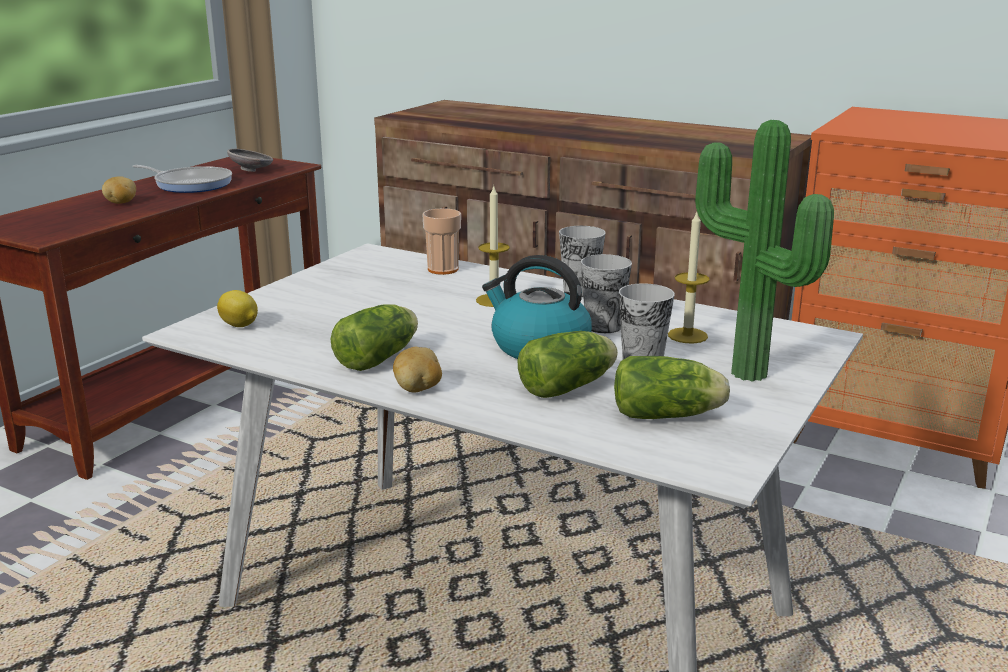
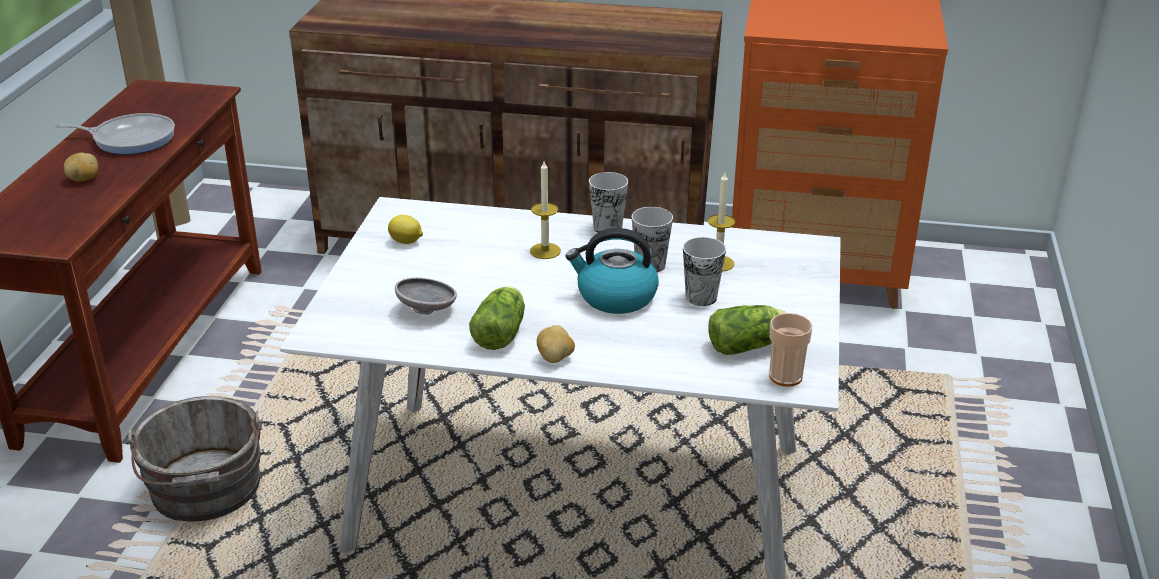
camera: 20 degrees left, 10 degrees up
(139, 520) = (206, 491): none -> grey bucket
(240, 326) = (355, 320): lemon -> lemon (406, 242)
(252, 171) = (177, 108): grey bowl -> grey bowl (428, 310)
(443, 269) = (475, 220): cup -> cup (785, 377)
(570, 386) = (664, 333): lettuce -> none
(744, 376) = (780, 297): potted plant -> none

